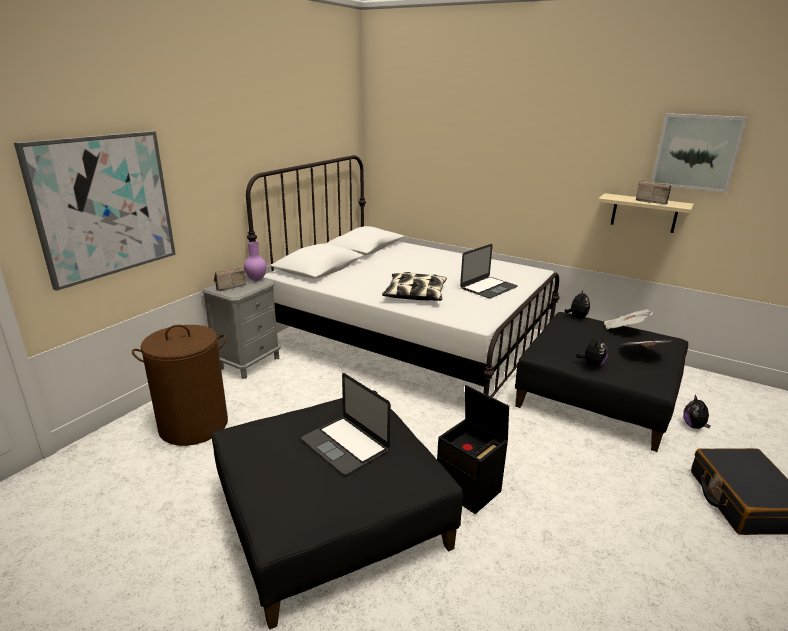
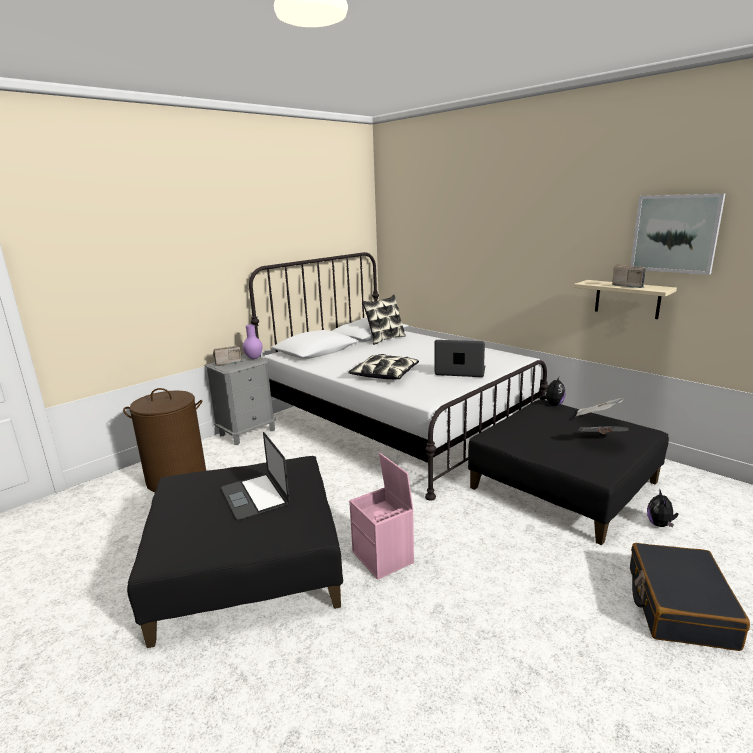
camera: 15 degrees right, 5 degrees down
(104, 206) = (115, 290): picture -> none
(385, 252) = (385, 339): none -> pillow
(469, 489) = (384, 557): black storage box -> pink storage box
(488, 287) = (460, 371): laptop -> laptop turned 135 degrees counterclockwise
(592, 365) = (539, 448): plush toy -> none

